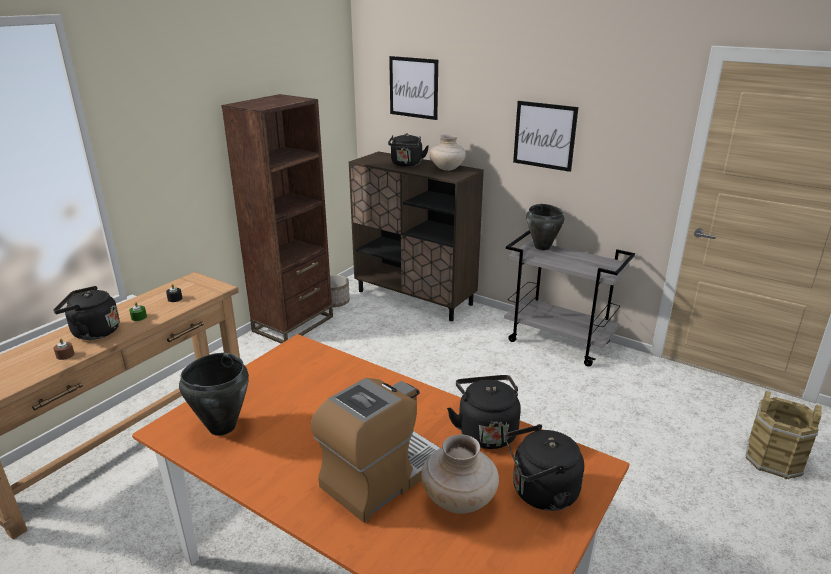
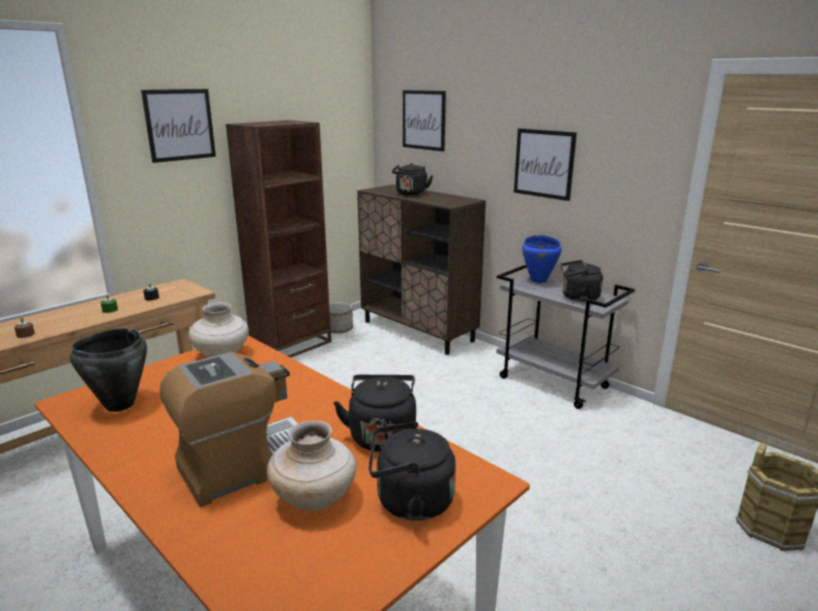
camera: 10 degrees right, 5 degrees down
(93, 332) = (62, 318): black kettle -> black kettle (577, 298)
(178, 111) = (180, 125): none -> picture
(447, 168) = (449, 198): beige vase -> beige vase (222, 354)
(542, 247) = (539, 280): black cooking pot -> blue cooking pot

